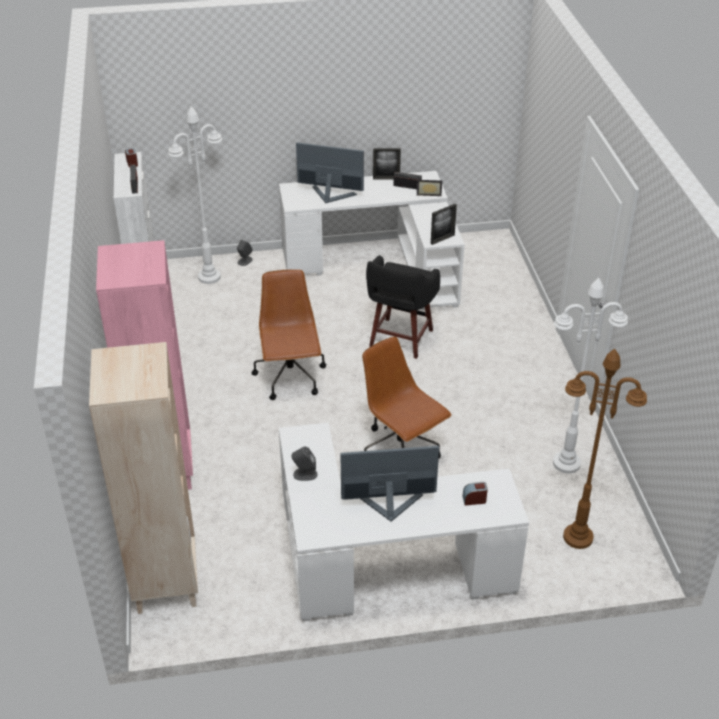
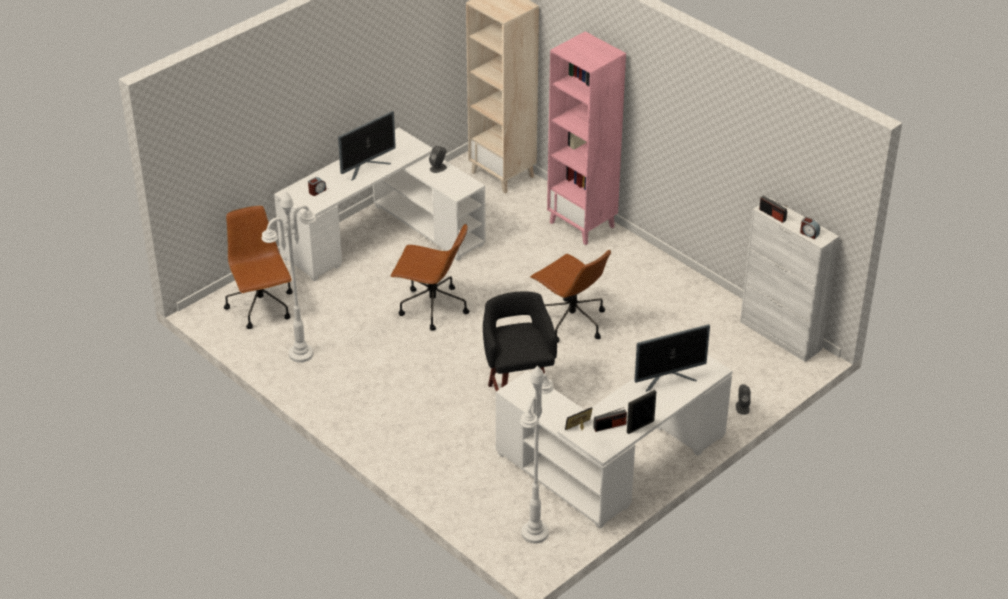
camera: 145 degrees right, 0 degrees up
(209, 277) = (750, 376): white floor lamp -> white floor lamp (534, 533)
(442, 239) = (519, 387): picture frame -> none
(577, 537) = (261, 307): brown floor lamp -> brown office chair

